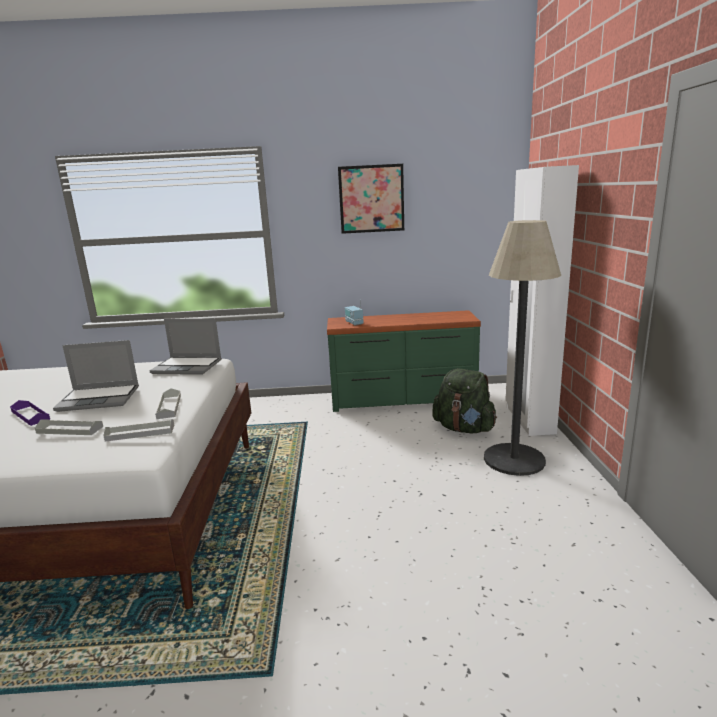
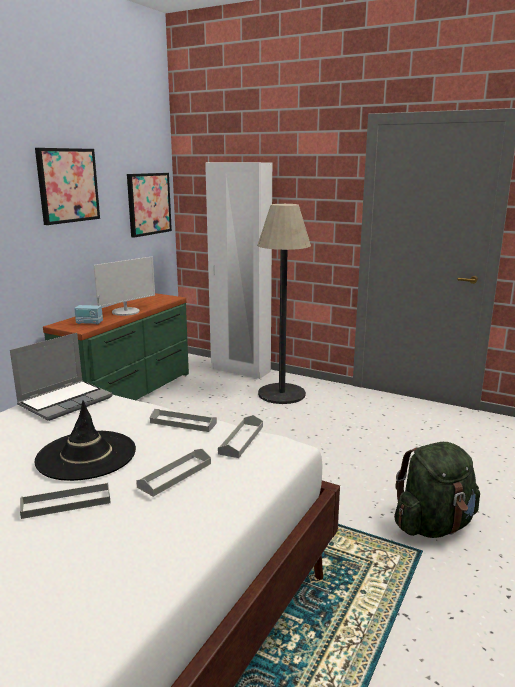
camera: 60 degrees left, 0 degrees up
(30, 415) = (66, 503): purple tray -> grey tray
(100, 399) = (86, 455): laptop -> black hat
(399, 321) = (126, 312): none -> monitor
(464, 428) = (217, 392): green backpack -> green backpack (433, 525)
(480, 217) = (148, 204): none -> picture

